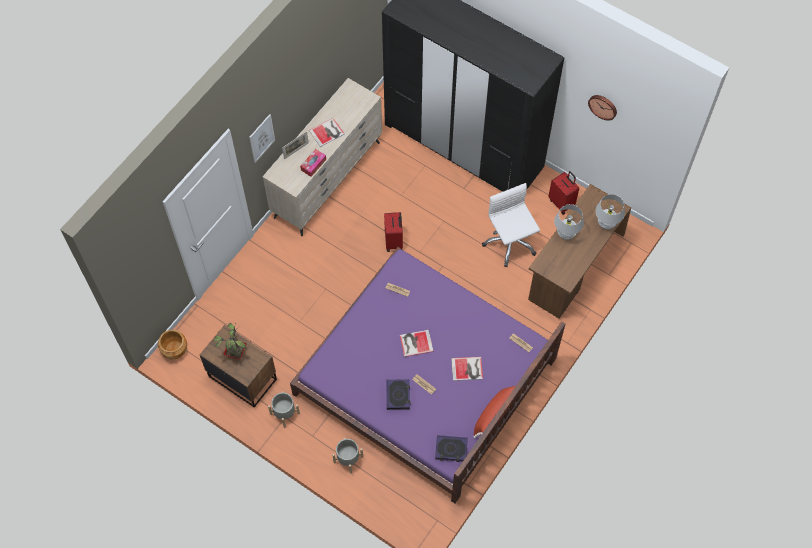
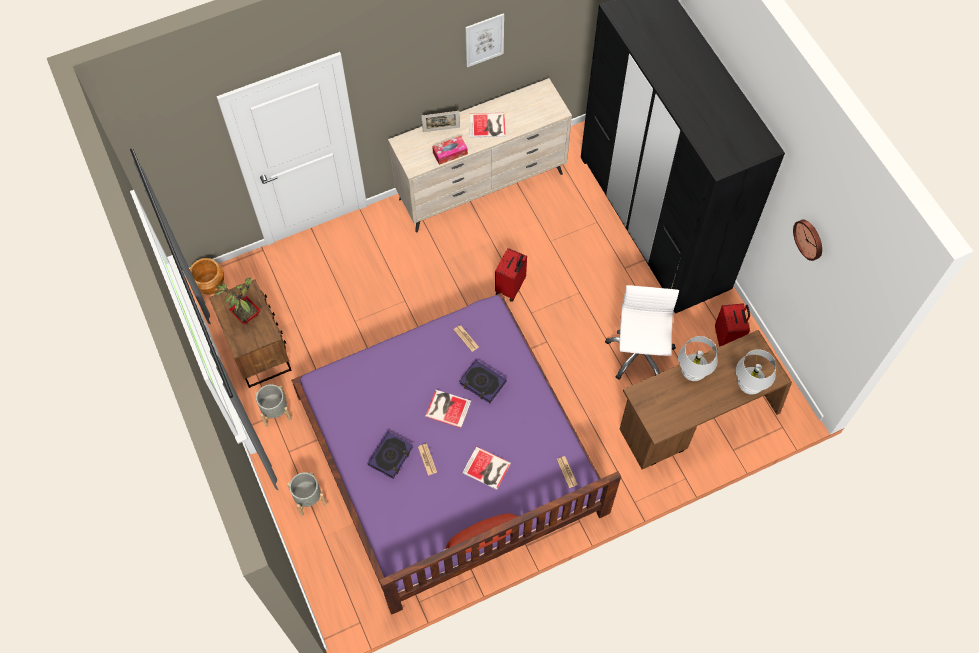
camera: 30 degrees right, 0 degrees up
(261, 138) = (395, 90): picture -> picture (484, 40)
(451, 449) = (409, 550): book -> book (482, 383)

